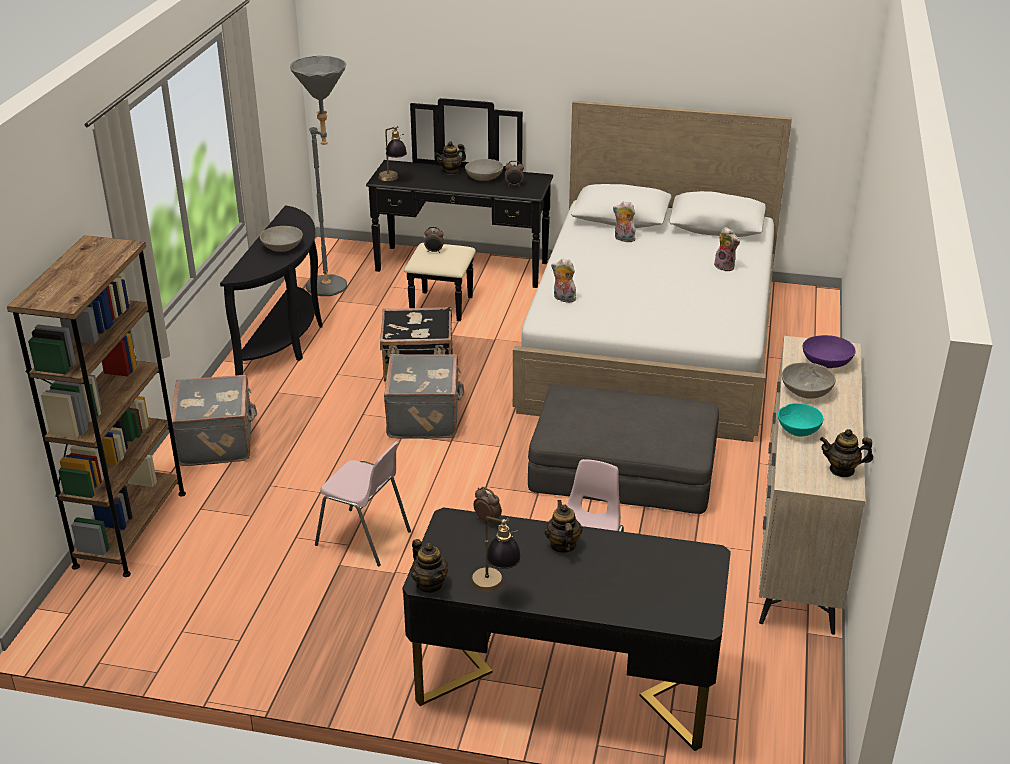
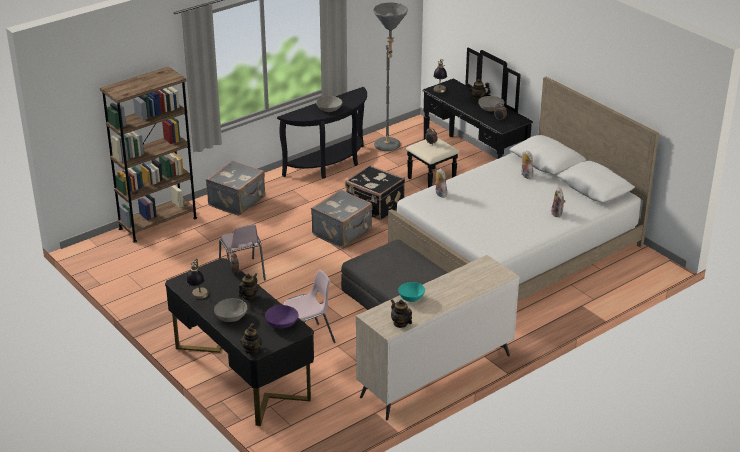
camera: 40 degrees right, 0 degrees up
(430, 584) = (177, 284): teapot -> teapot (252, 349)
(806, 390) = (448, 283): grey bowl -> grey bowl (231, 316)
(827, 361) = (485, 276): purple bowl -> purple bowl (282, 323)

